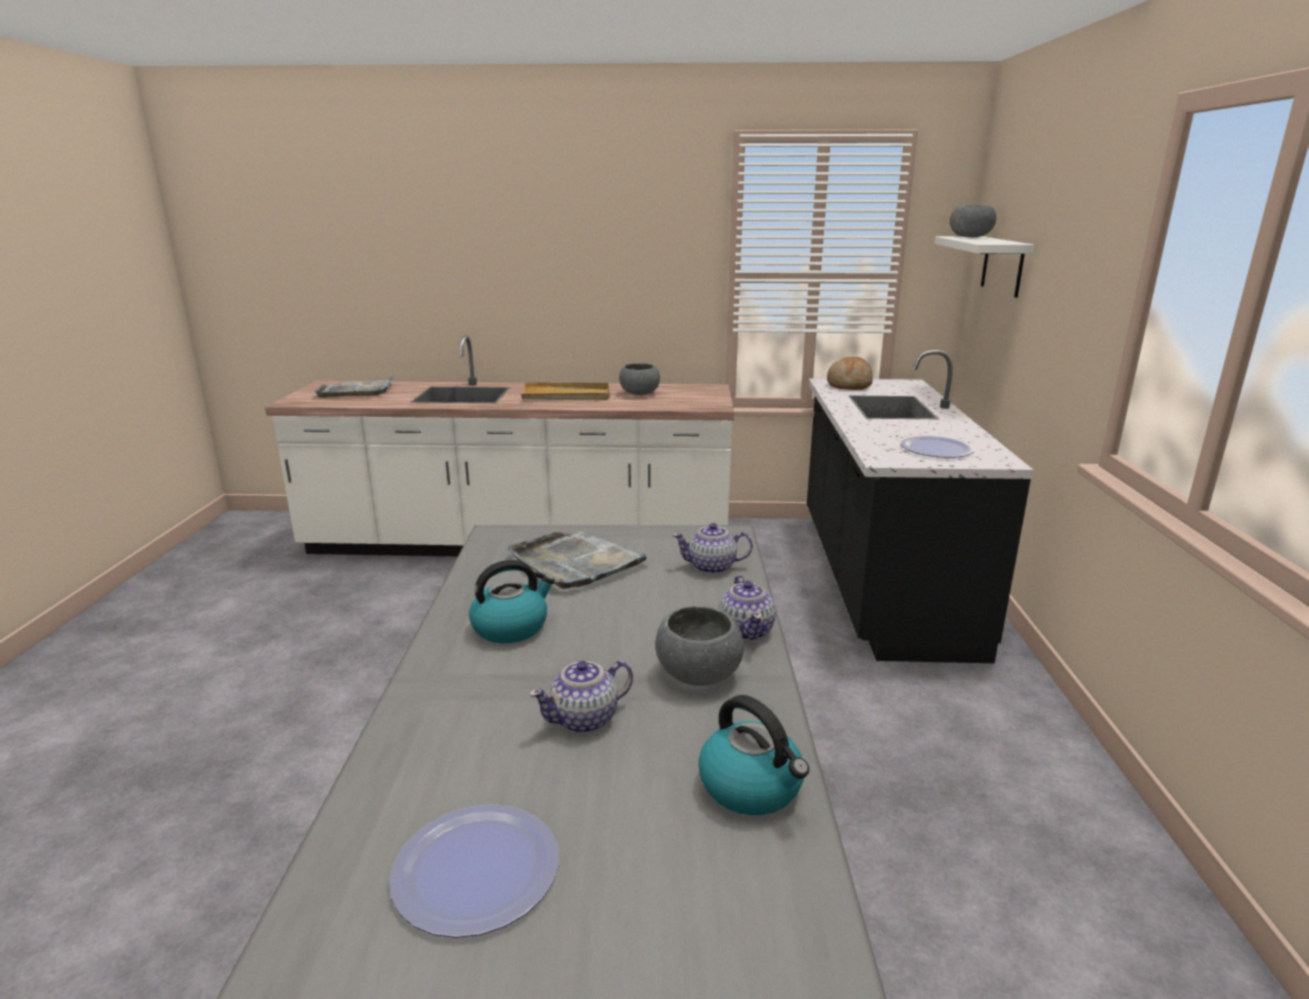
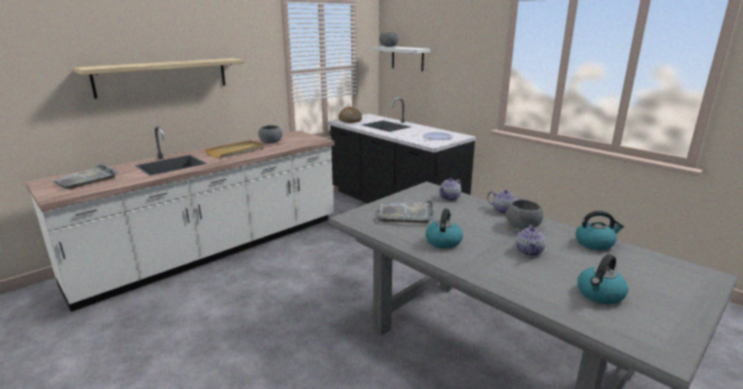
camera: 45 degrees left, 0 degrees up
(476, 870) = (600, 294): plate -> kettle
(509, 264) = (163, 76): none -> shelf

